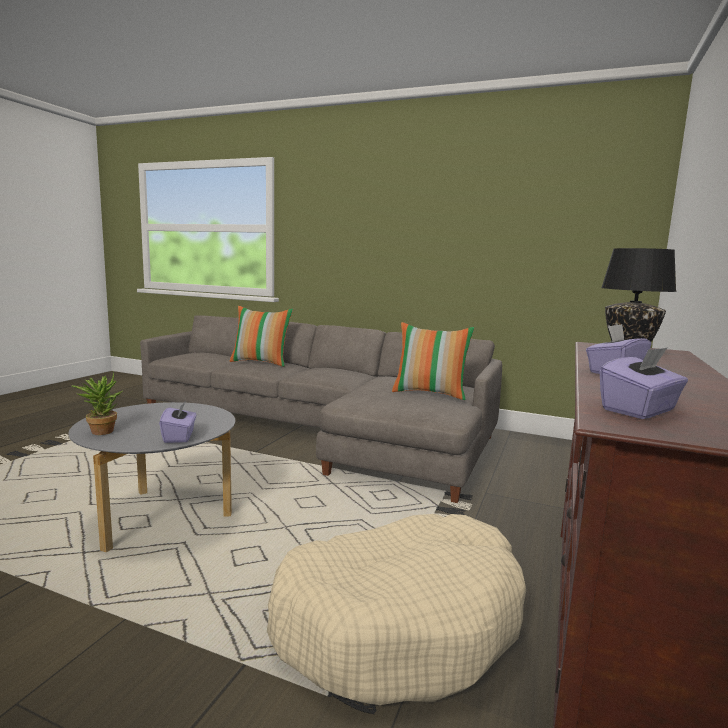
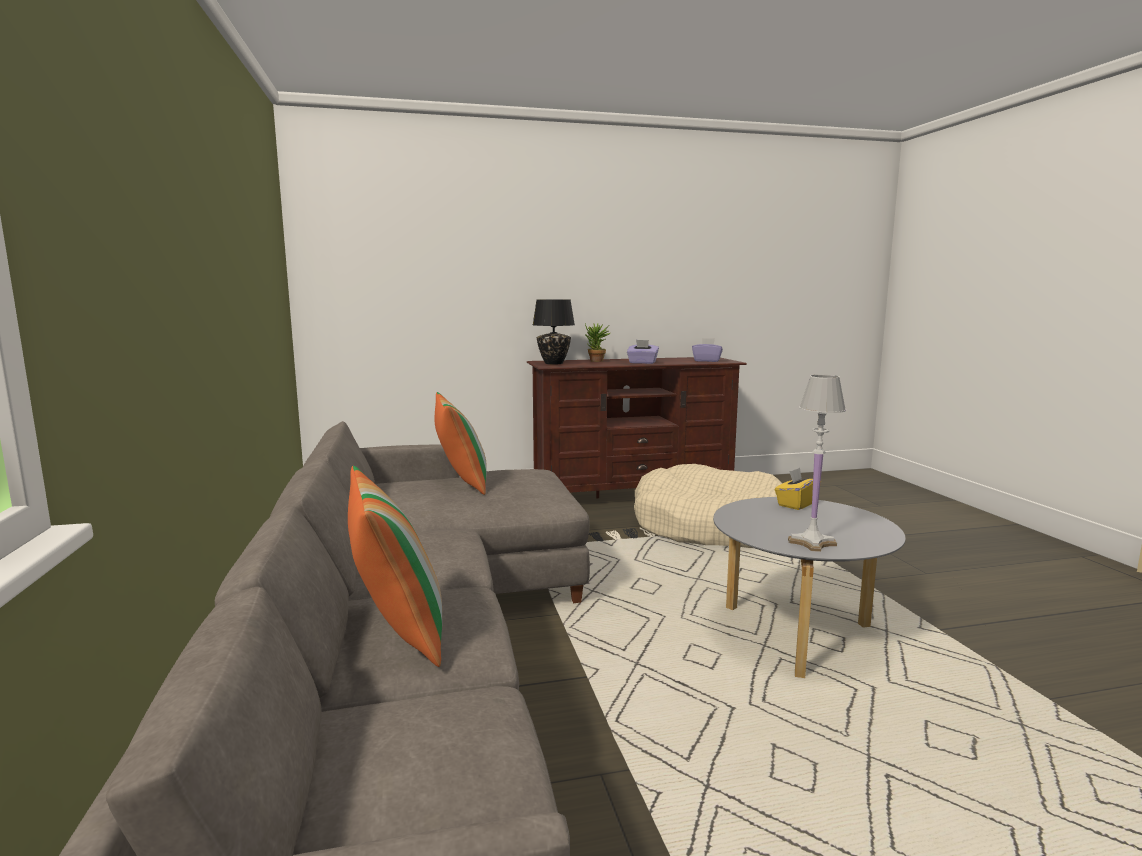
camera: 125 degrees left, 0 degrees up
(101, 430) = (869, 529): potted plant -> potted plant (596, 361)
(140, 411) = (811, 543): none -> white table lamp
(179, 436) = (796, 504): purple tissue box -> yellow tissue box

